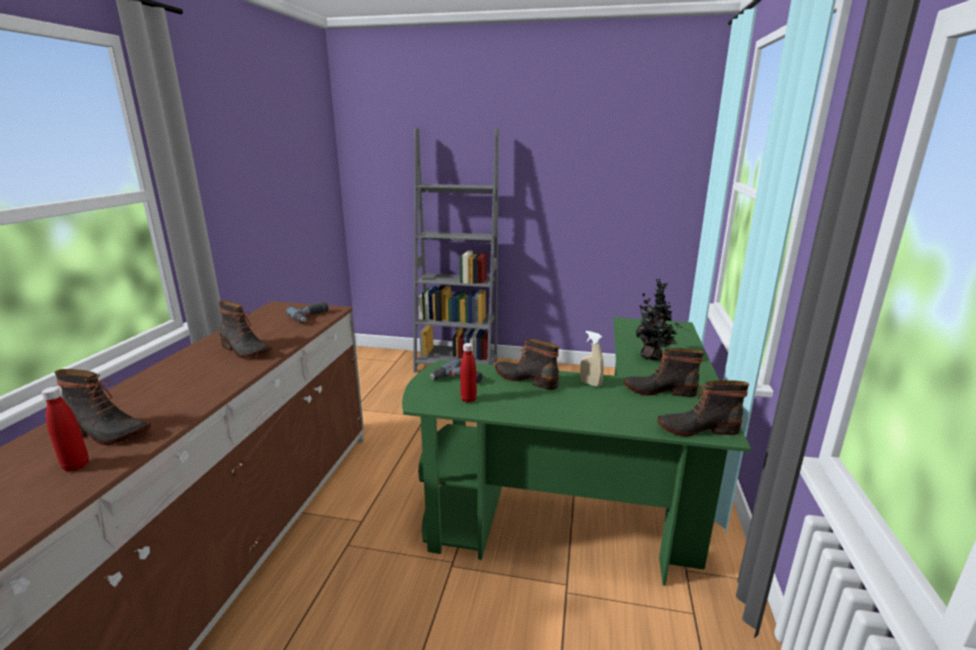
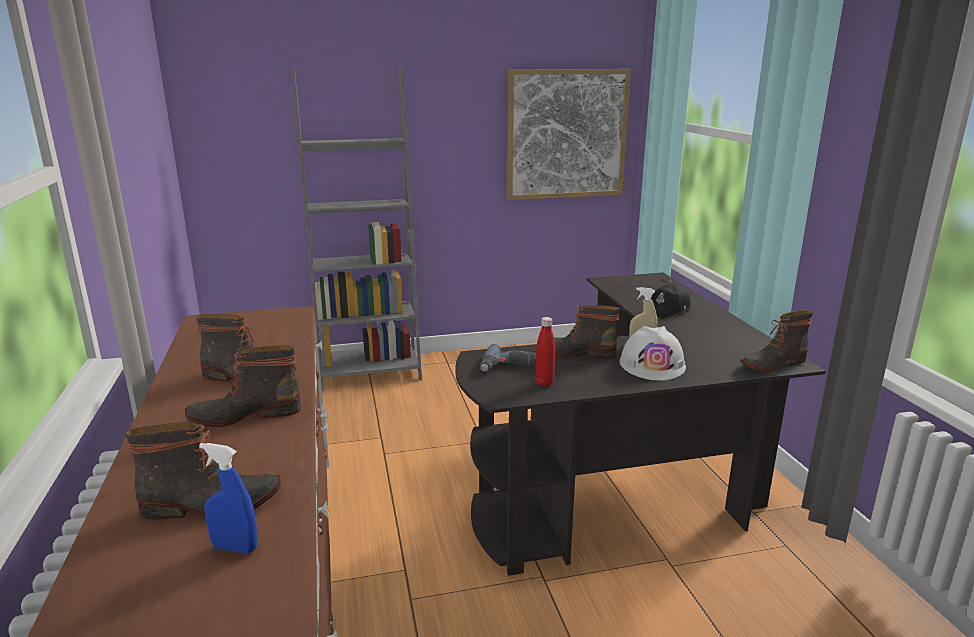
camera: 25 degrees left, 0 degrees up
(76, 466) = (235, 548): red bottle -> blue spray bottle
(311, 317) = (276, 325): power drill -> none
(578, 404) = (652, 365): none -> white hard hat
(592, 504) = (632, 479): green desk -> black desk
(641, 189) = (566, 134): none -> picture
(653, 357) = (667, 310): potted plant -> black cap
(659, 390) = (706, 338): boot -> boot (245, 414)

